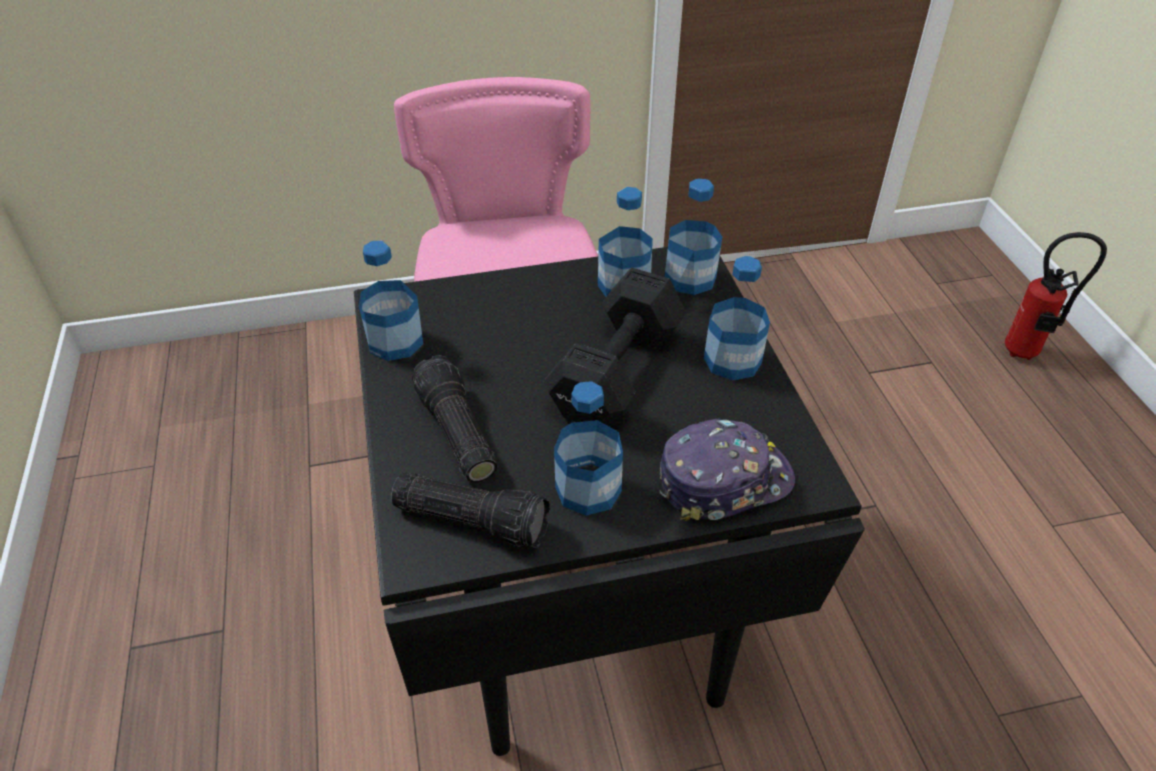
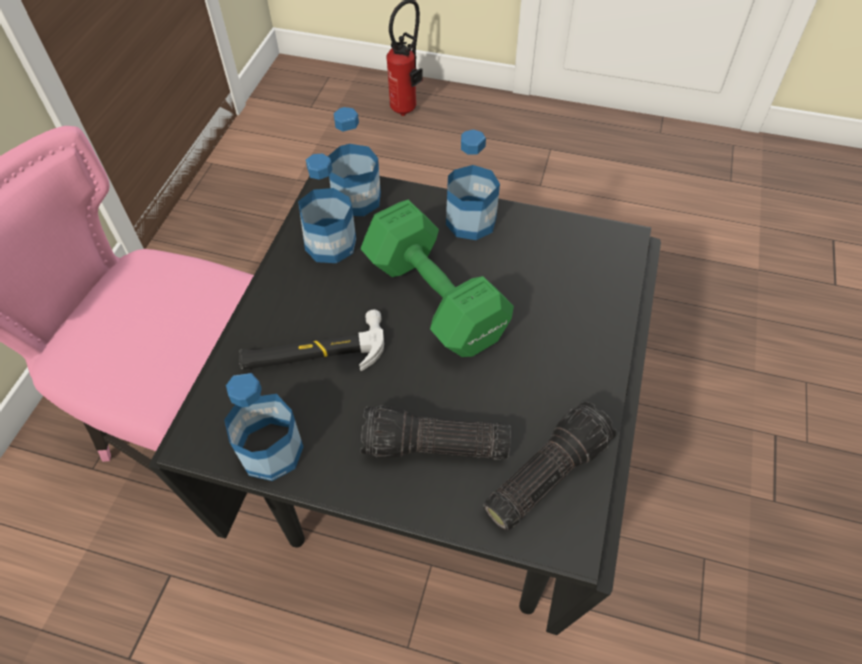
camera: 60 degrees left, 10 degrees up
(503, 323) = (313, 352): none -> hammer
(588, 489) = (554, 376): bottle -> none
(613, 374) = (435, 301): black dumbbell -> green dumbbell
(723, 481) = (591, 288): cap -> none

